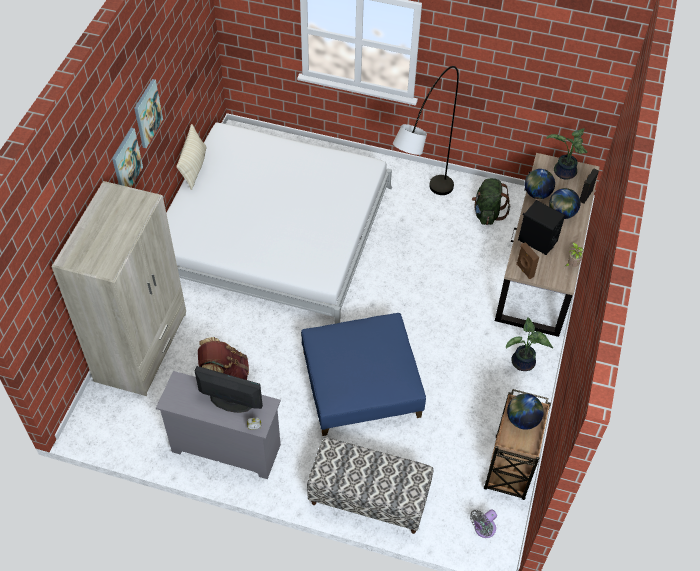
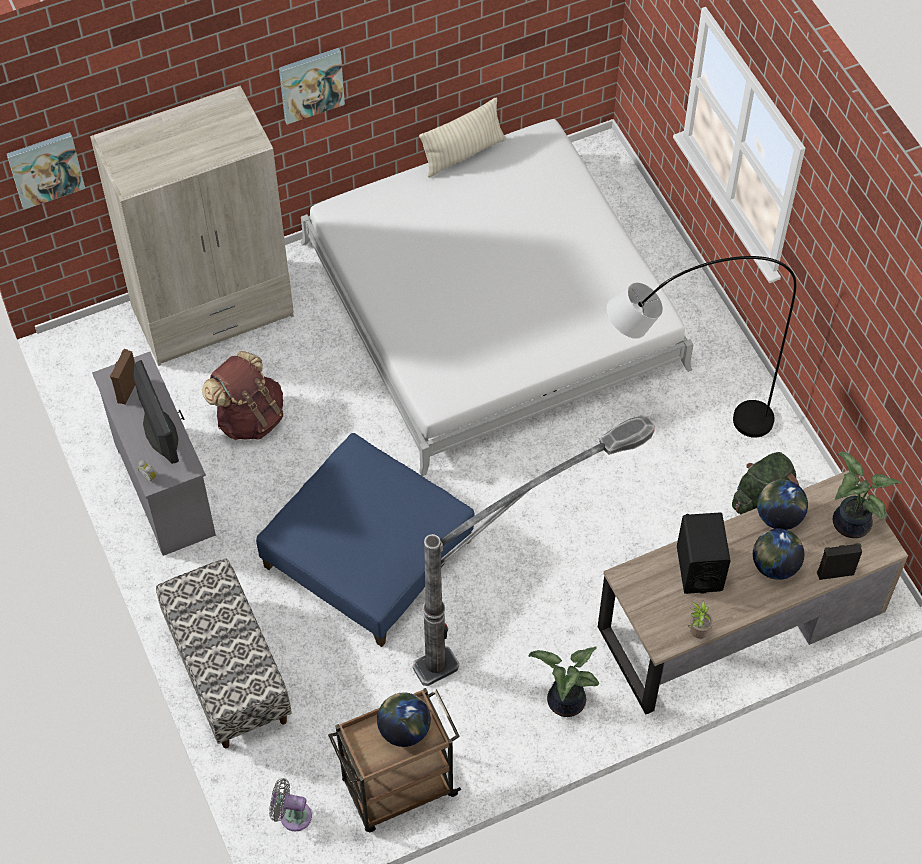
camera: 50 degrees right, 5 degrees up
(147, 113) = (386, 44): picture -> picture (45, 169)
(463, 347) = (524, 621): none -> floor lamp
(524, 270) = (635, 586): brown speaker -> brown speaker (126, 389)

